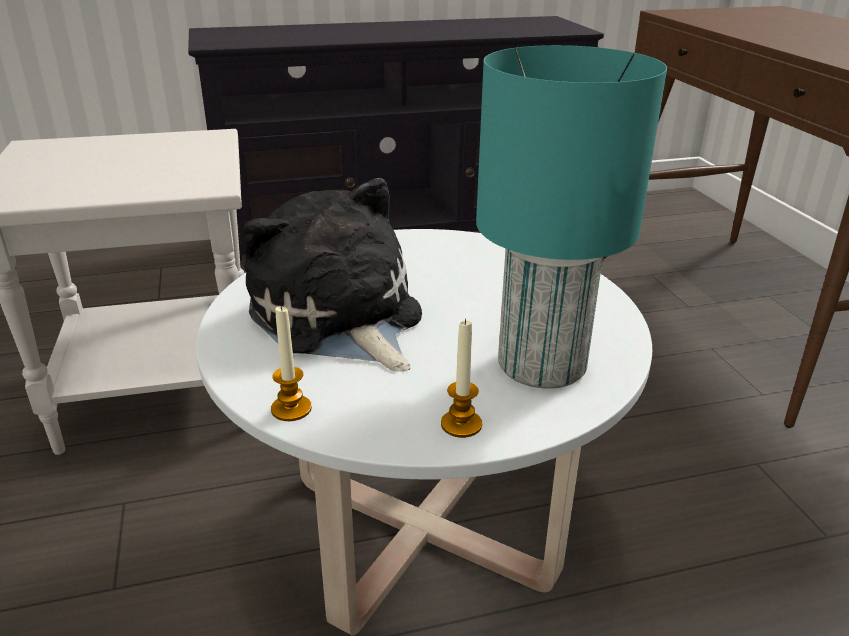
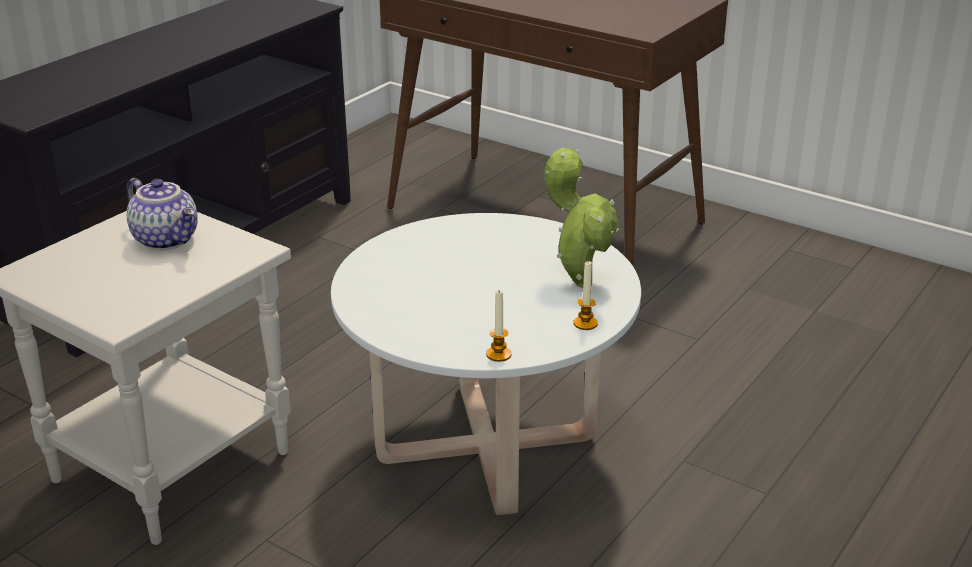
camera: 40 degrees left, 0 degrees up
(169, 157) = (167, 239): none -> teapot
(339, 318) = (442, 303): plush toy -> none
(539, 364) = (579, 281): turquoise table lamp -> potted plant

